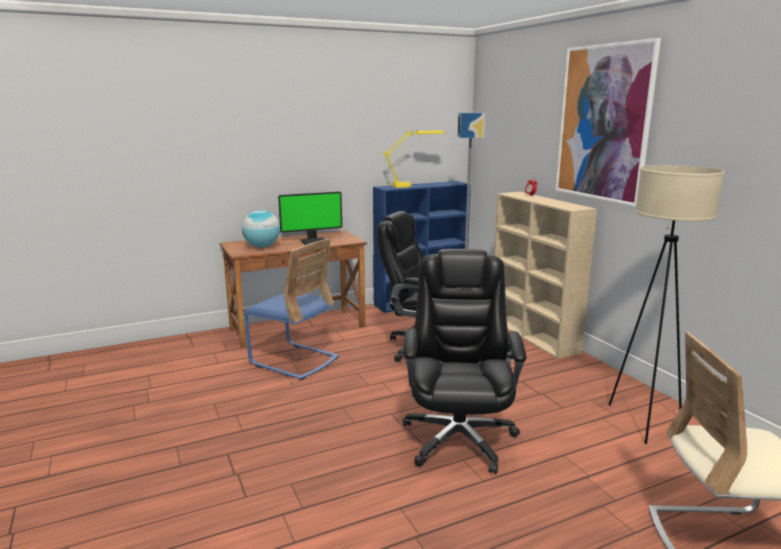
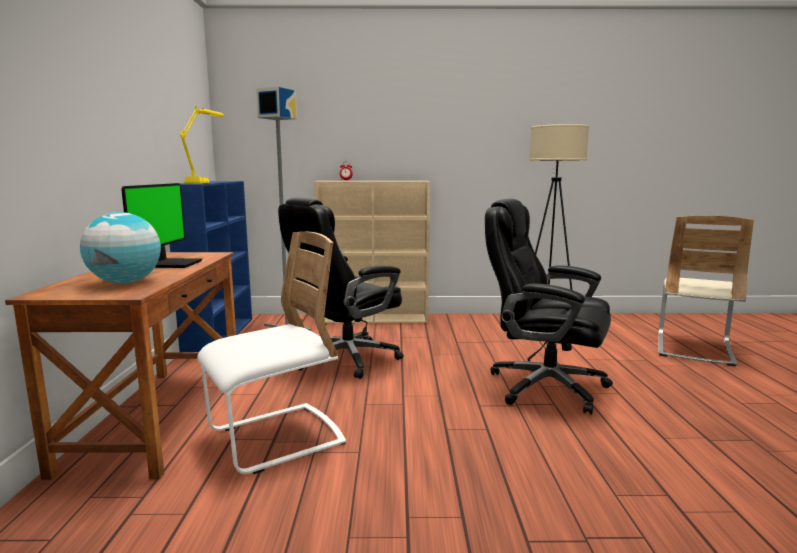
camera: 65 degrees left, 5 degrees down
(294, 360) = (276, 439): blue chair -> white chair
(603, 123) = (422, 105): picture -> none

